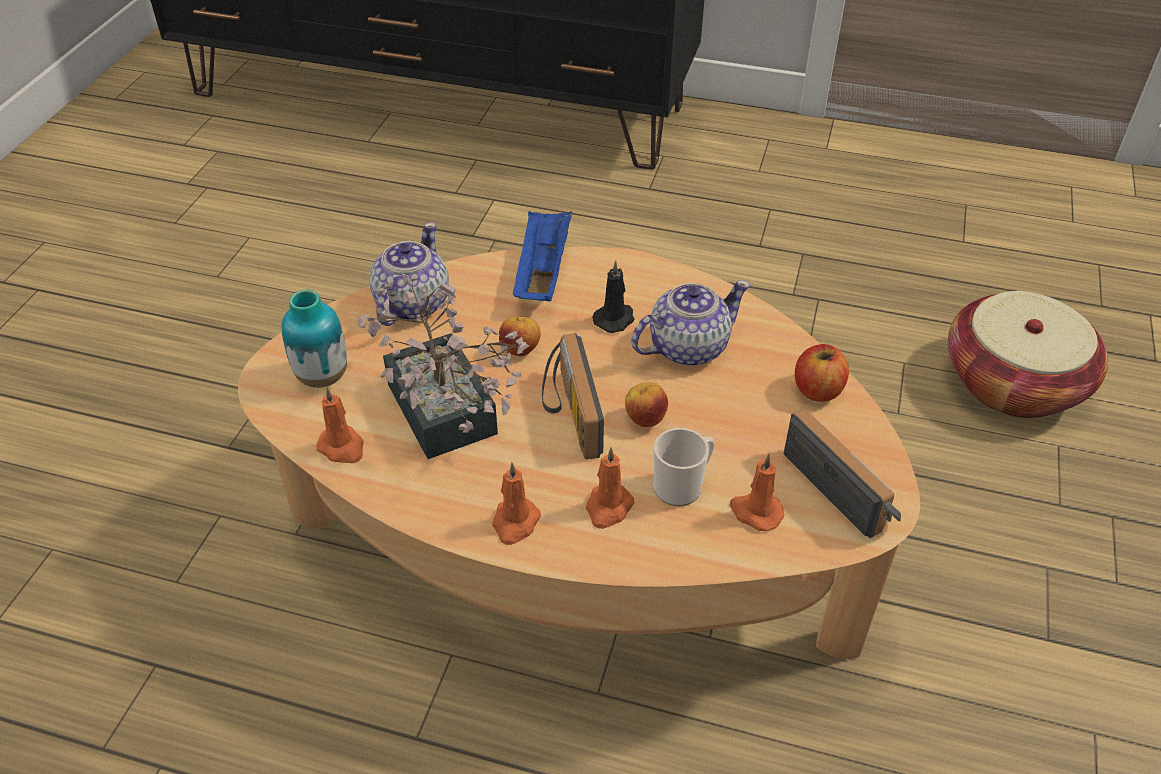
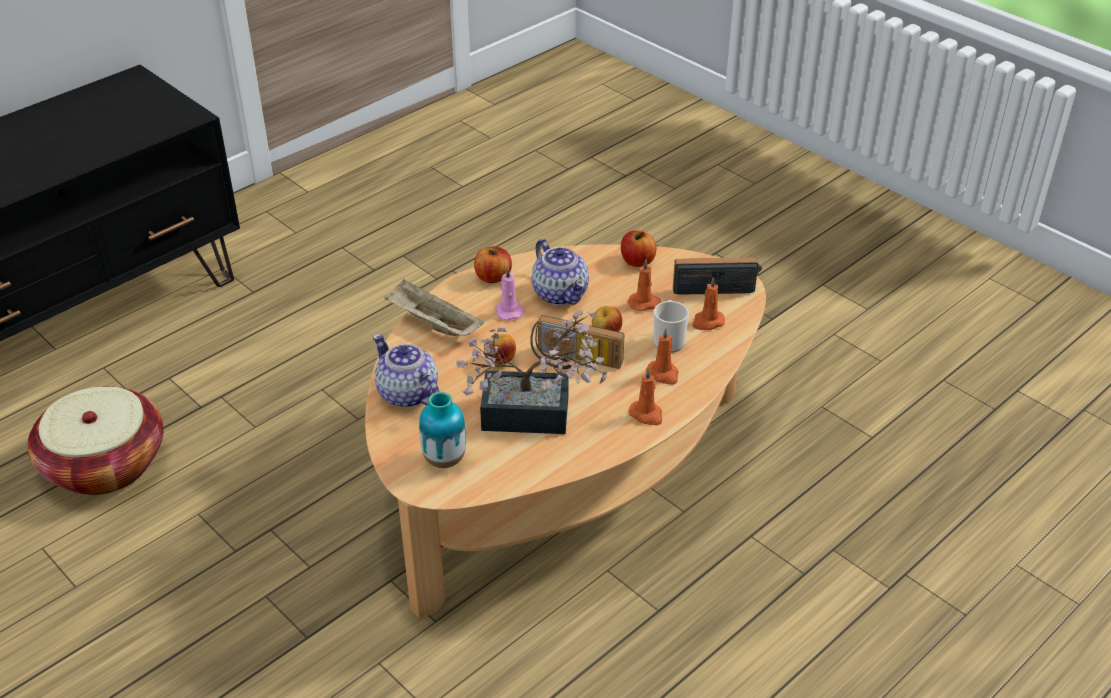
camera: 60 degrees left, 5 degrees down
(342, 447) = (523, 469): orange candle -> orange candle (645, 303)
(542, 272) = (432, 324): blue tray -> beige tray
(615, 319) = (508, 311): black candle -> pink candle
(665, 281) = (493, 277): none -> apple
(686, 347) = (560, 293): teapot -> teapot turned 150 degrees clockwise
(1013, 383) = (595, 233): basket -> basket (105, 465)

